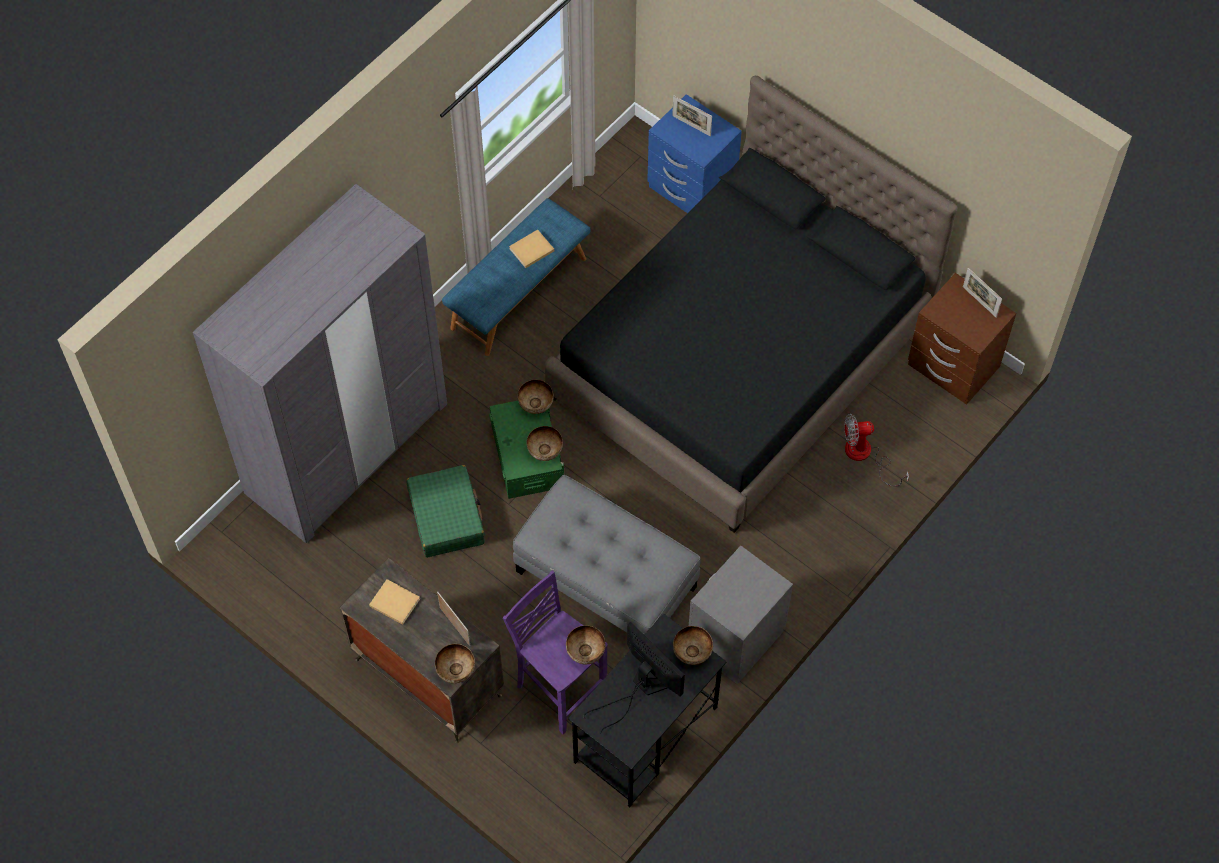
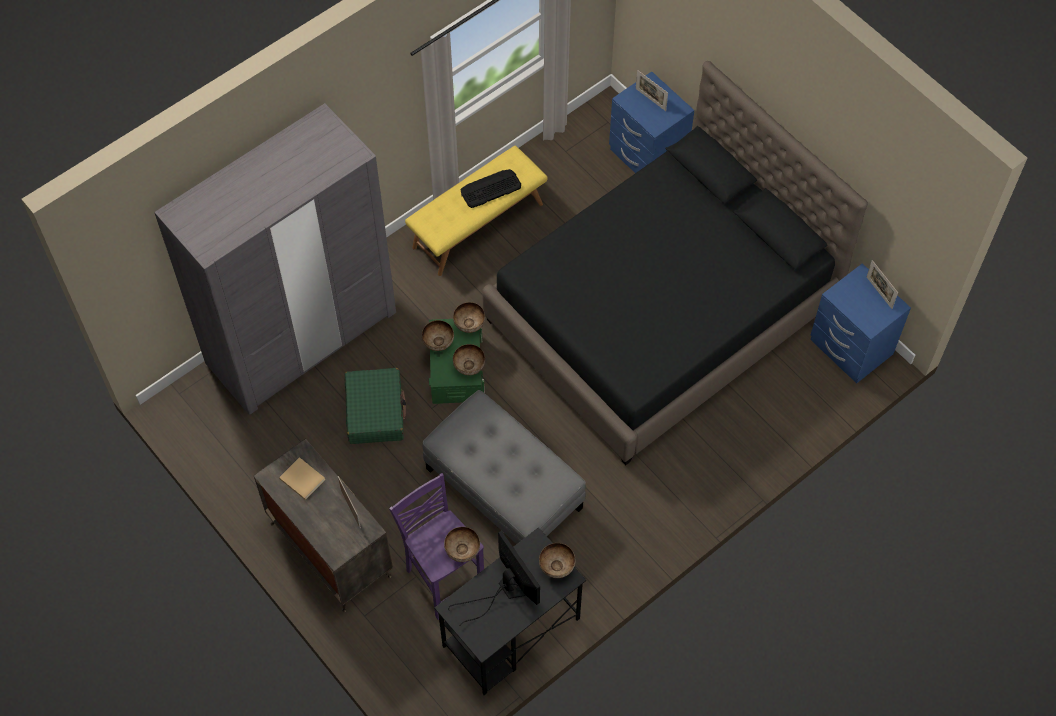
camera: 10 degrees right, 0 degrees up
(456, 671) = (343, 548): bowl -> bowl (438, 343)
(518, 292) = (477, 225): blue bench -> yellow bench
(530, 250) = (490, 189): beige book -> keyboard
(735, 637) = (608, 558): grey nightstand -> none
(865, 456) = (756, 415): fan -> none
(952, 367) = (850, 348): brown nightstand -> blue nightstand

